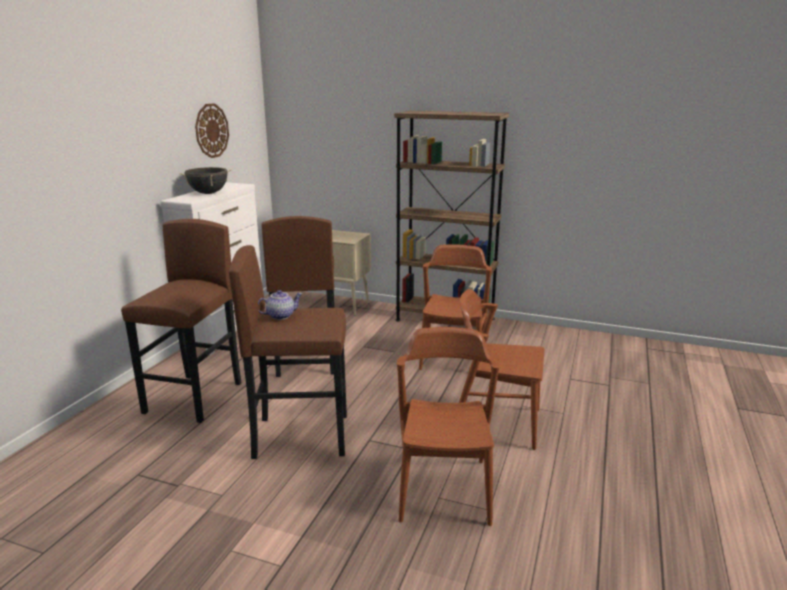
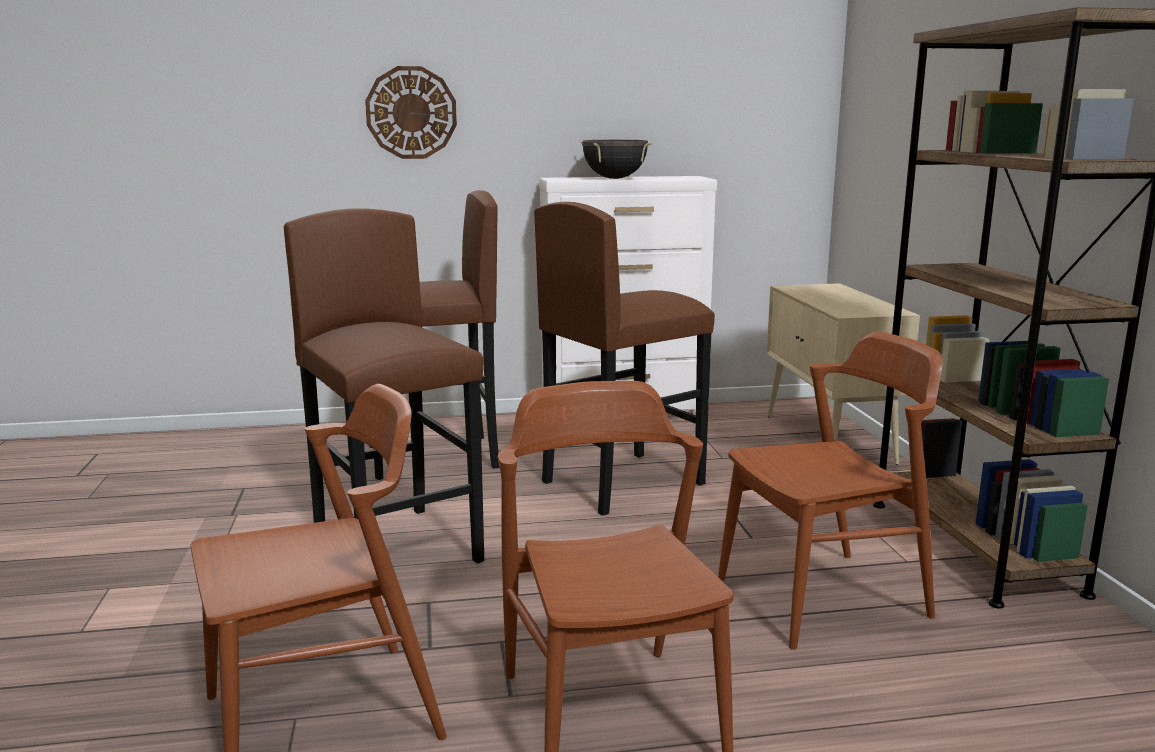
camera: 60 degrees right, 5 degrees down
(211, 130) = (682, 86): wall clock -> wall clock (411, 113)
(280, 315) = (375, 327): teapot -> none

